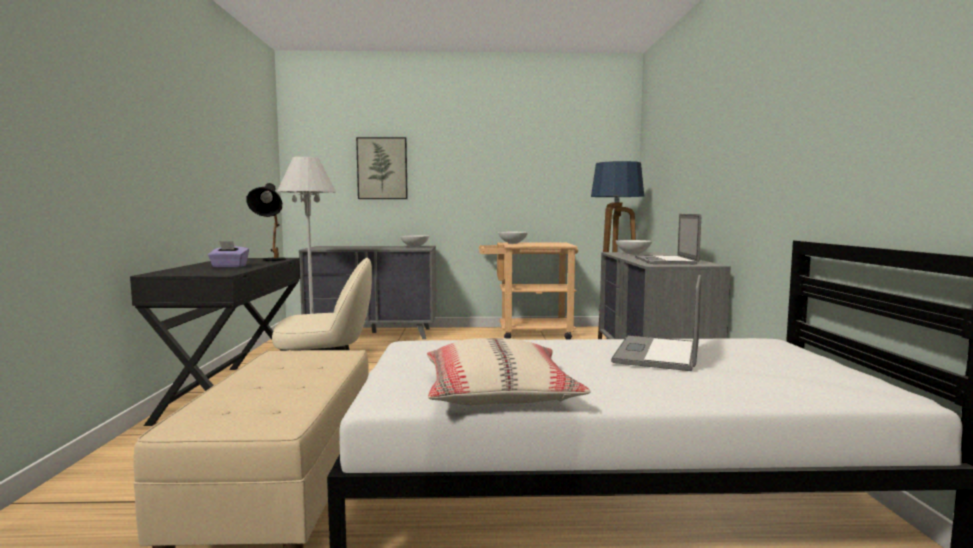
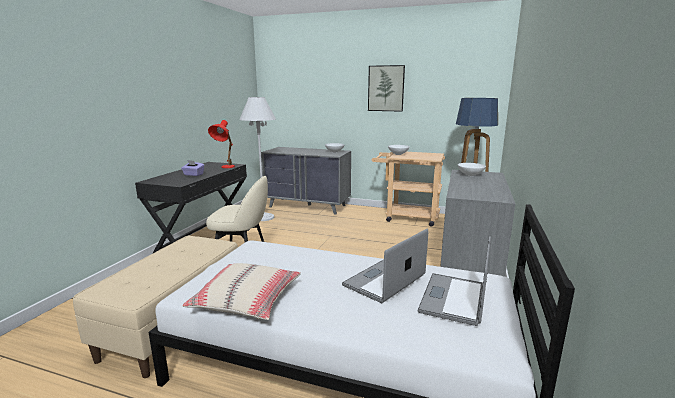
camera: 20 degrees right, 10 degrees up
(271, 260) = (224, 167): black table lamp -> red table lamp
(382, 168) = (318, 96): picture -> picture (386, 88)
(665, 261) = (476, 189): laptop -> laptop (453, 298)

